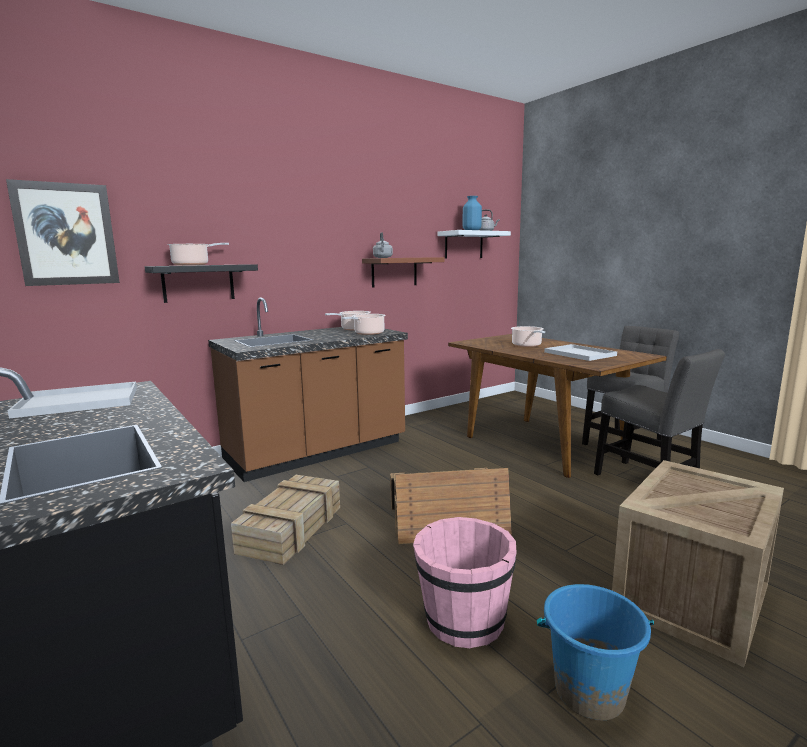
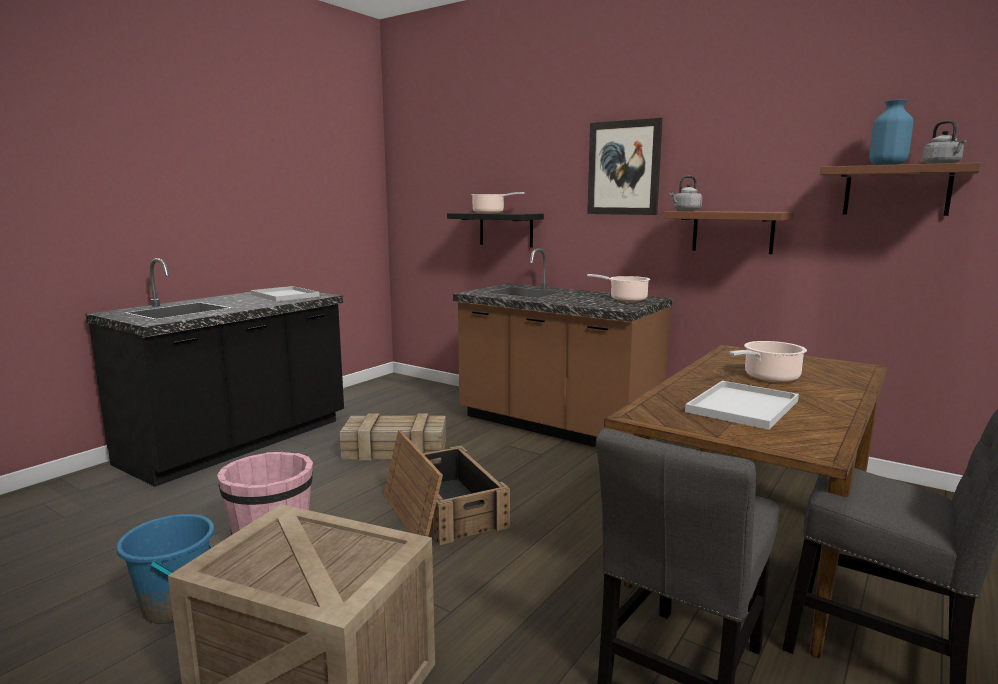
camera: 70 degrees right, 0 degrees up
(66, 234) = (431, 187): picture -> picture (624, 168)
(367, 333) = (601, 304): cooking pot -> none
(463, 245) = (896, 191): white shelf -> brown shelf

